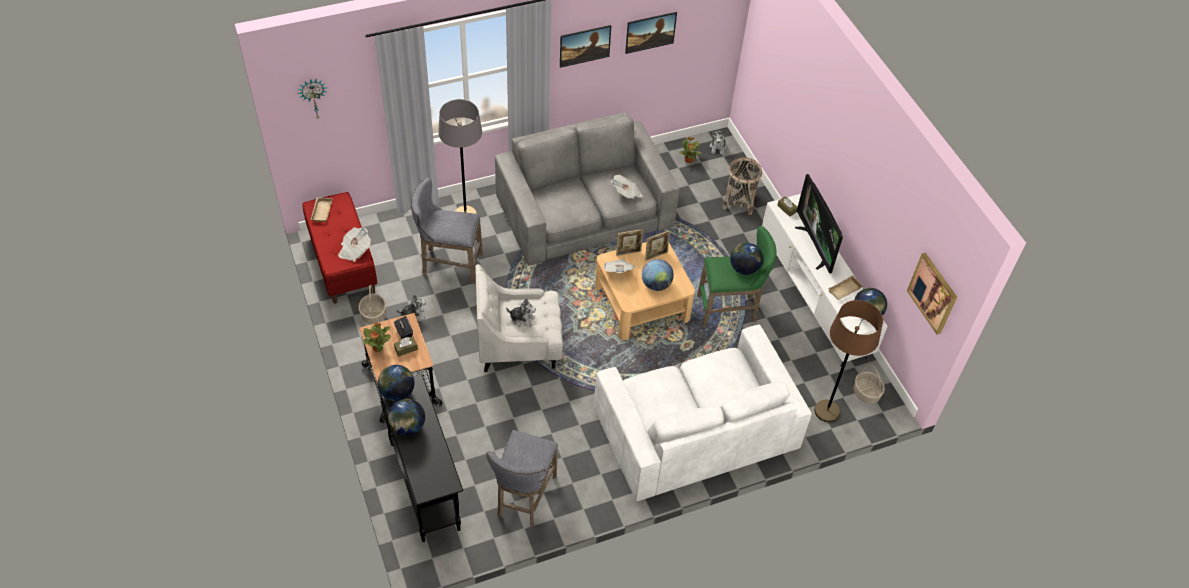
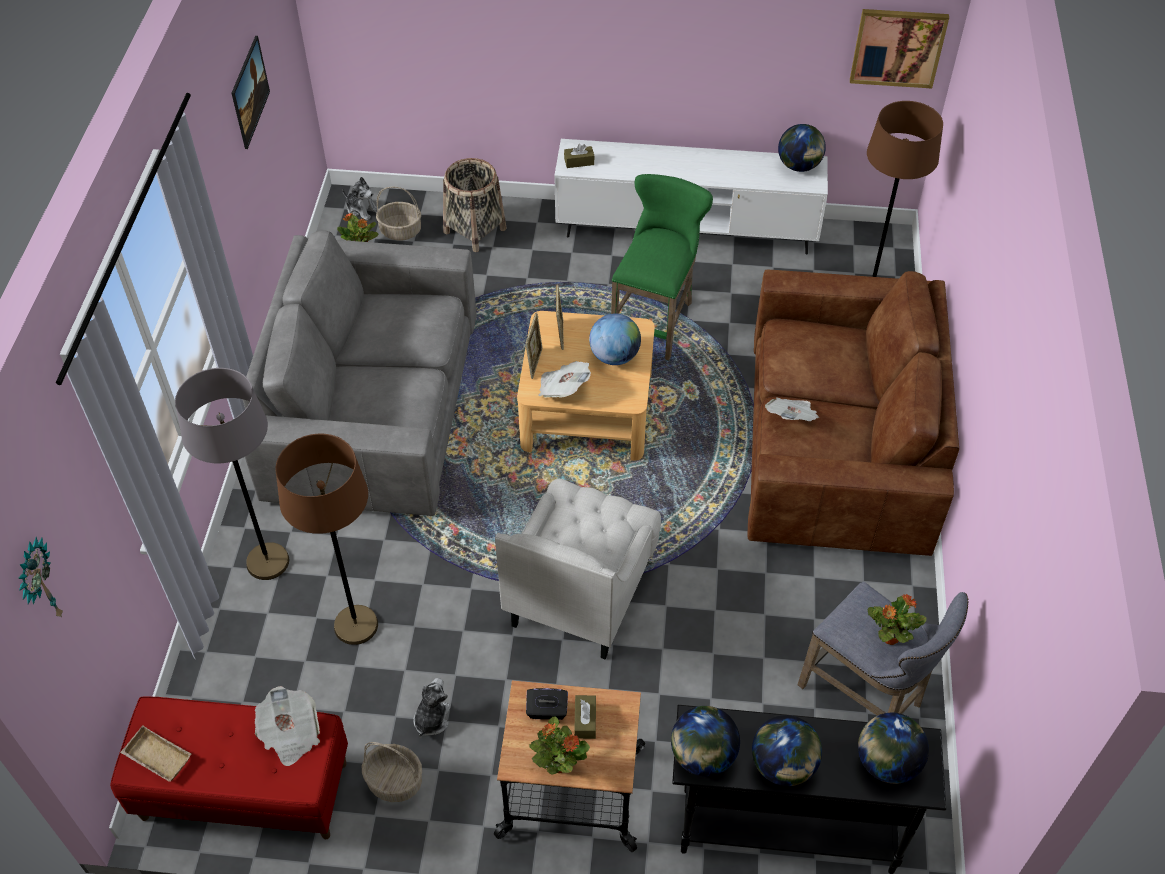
camera: 60 degrees left, 0 degrees up
(448, 264) = (356, 626): grey stool -> brown floor lamp
(522, 319) = (589, 542): plush toy -> none
(522, 461) = (889, 637): none -> potted plant
(584, 53) = (220, 185): picture -> none
(626, 193) = (421, 318): newspaper -> newspaper (791, 418)
(695, 430) = (838, 442): white sofa -> brown sofa
(744, 268) = (663, 242): globe -> globe (886, 762)
(815, 246) = (660, 162): television -> none
(845, 291) = (751, 168): beige tray -> none
(865, 393) = (859, 250): basket -> basket (400, 231)

